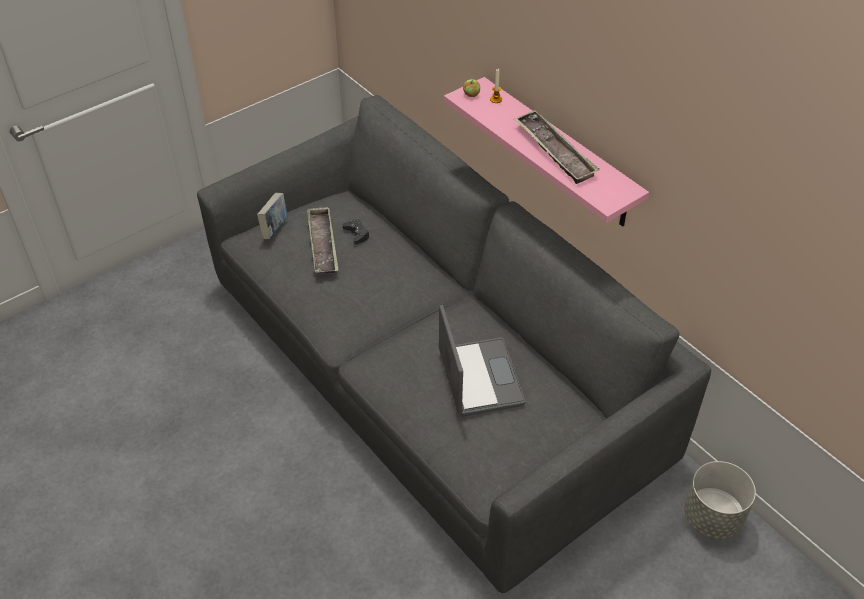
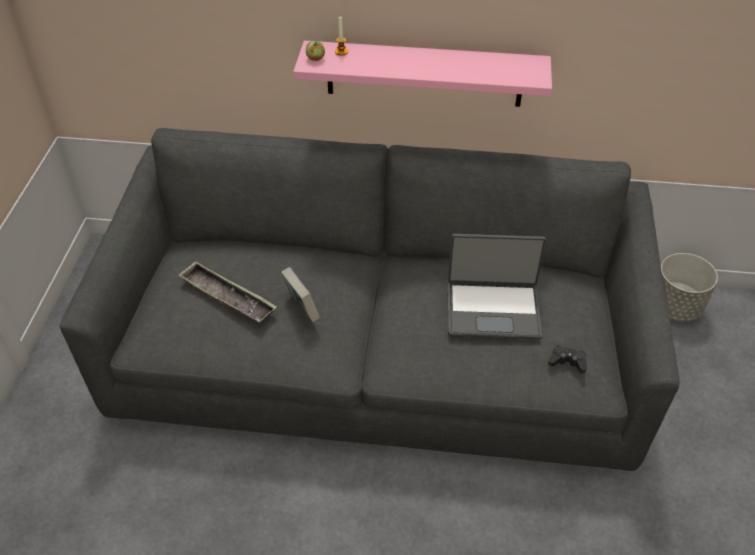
camera: 45 degrees left, 0 degrees up
(275, 229) = (162, 314): book -> book (302, 308)
(357, 234) = (246, 268): black game controller -> black game controller (567, 362)
(478, 378) = (493, 310): laptop -> laptop turned 150 degrees clockwise
(554, 151) = (445, 65): tray -> none

